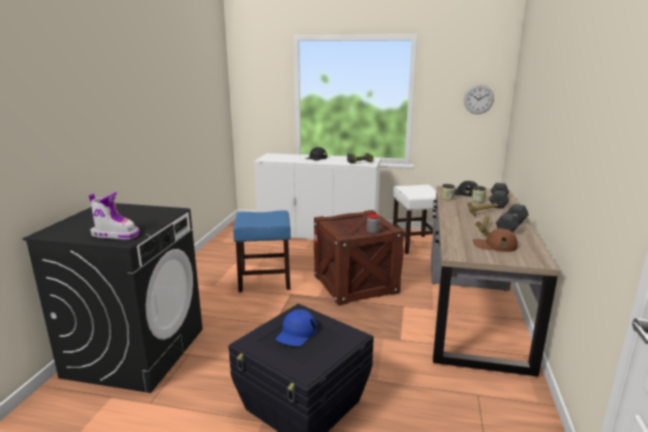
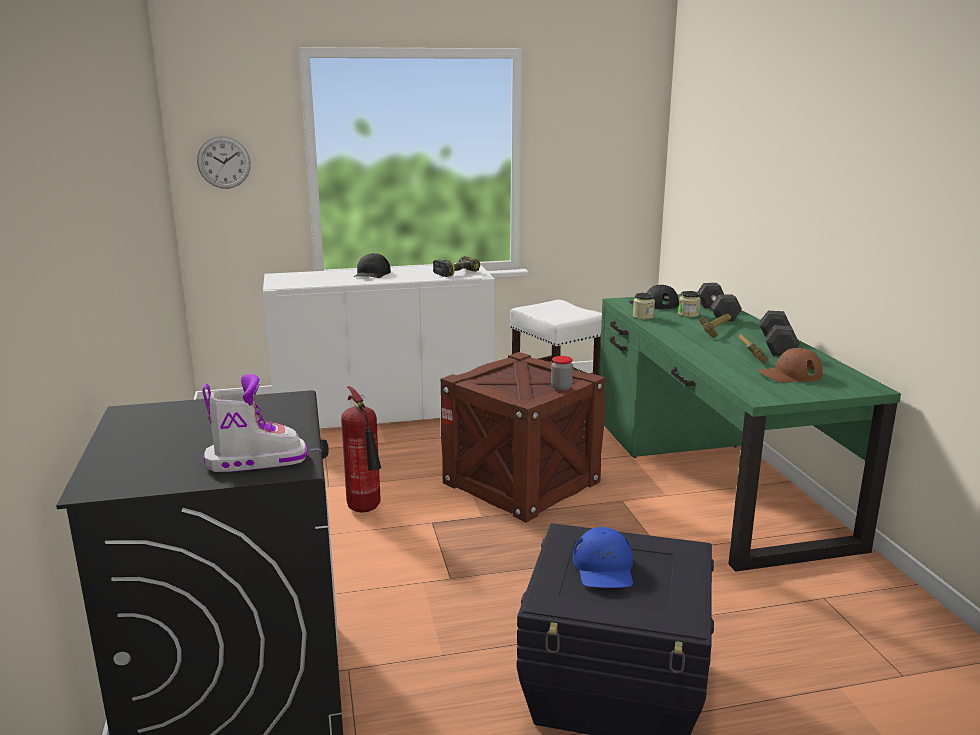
camera: 25 degrees left, 0 degrees up
(265, 281) = (366, 510): blue stool -> fire extinguisher
(472, 305) = (712, 476): brown desk -> green desk
(478, 99) = (620, 154): wall clock -> wall clock (224, 162)

